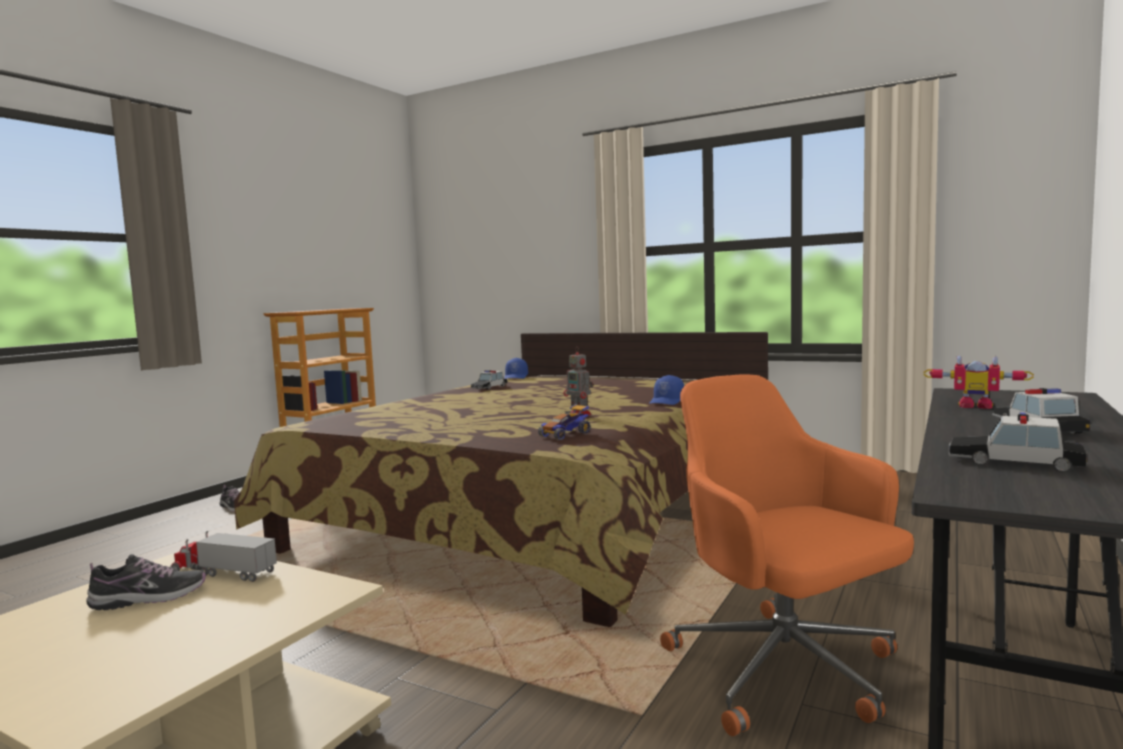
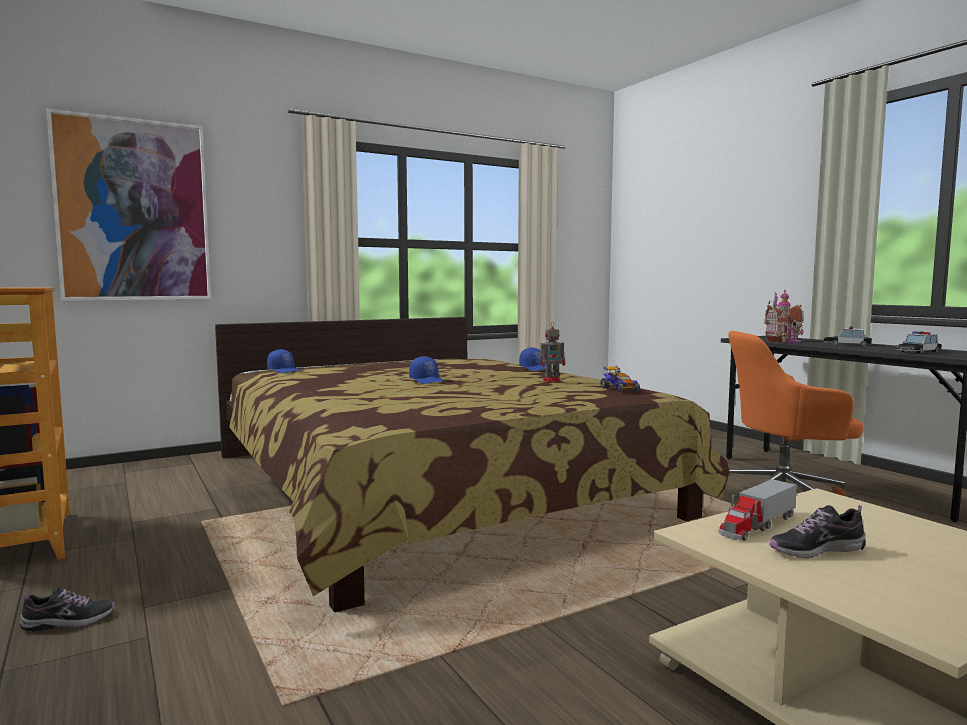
camera: 60 degrees left, 0 degrees up
(149, 598) = (815, 550): shoe -> shoe turned 105 degrees counterclockwise
(488, 243) = (134, 210): none -> picture
(489, 387) = (328, 379): toy car -> none
(515, 398) = (427, 381): none -> blue cap
(975, 406) = (785, 341): toy robot -> toy house

